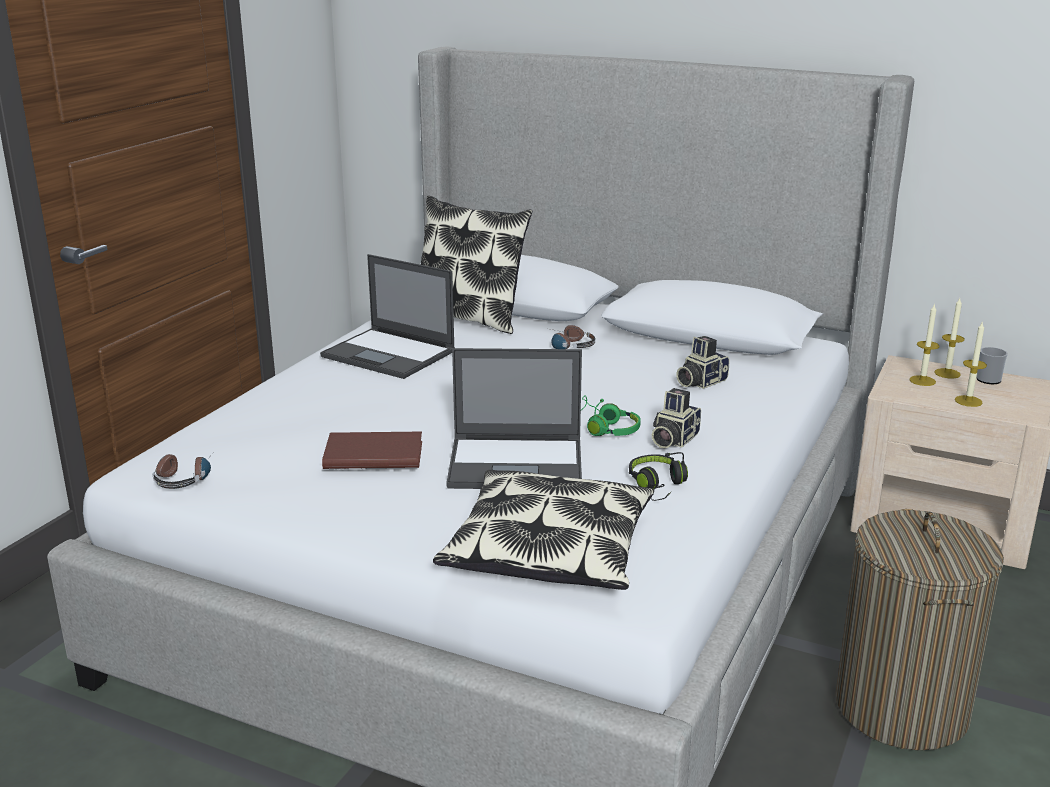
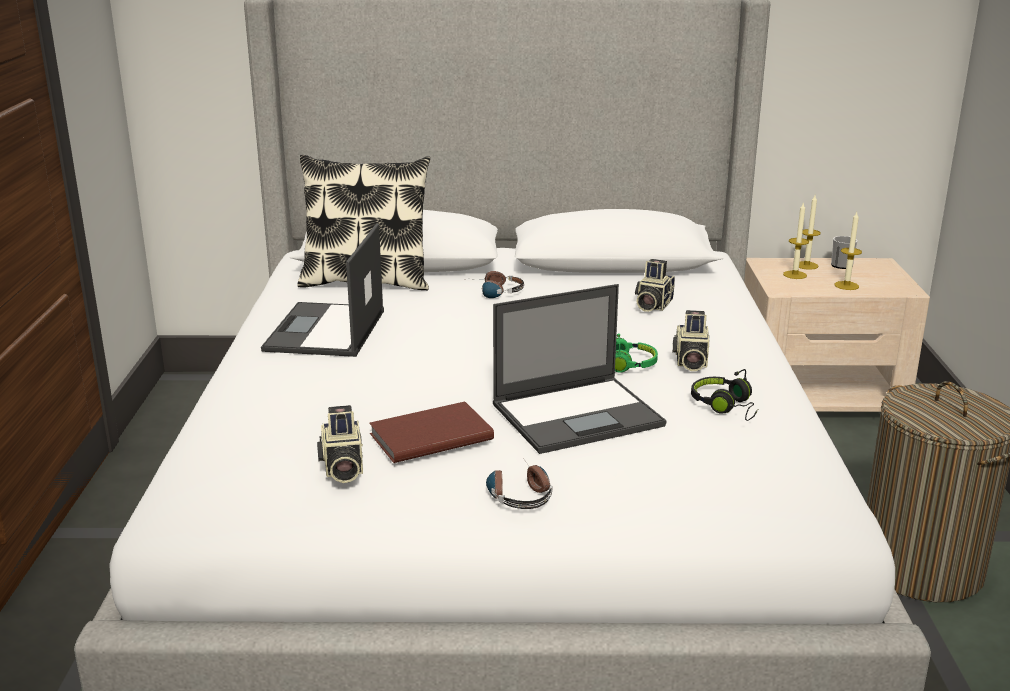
camera: 25 degrees left, 0 degrees up
(184, 477) = (240, 509): headphones -> headphones (518, 493)
(281, 464) = (341, 468): none -> camera
(390, 354) = (325, 331): laptop -> laptop turned 90 degrees clockwise
(549, 550) = (703, 490): pillow -> none

